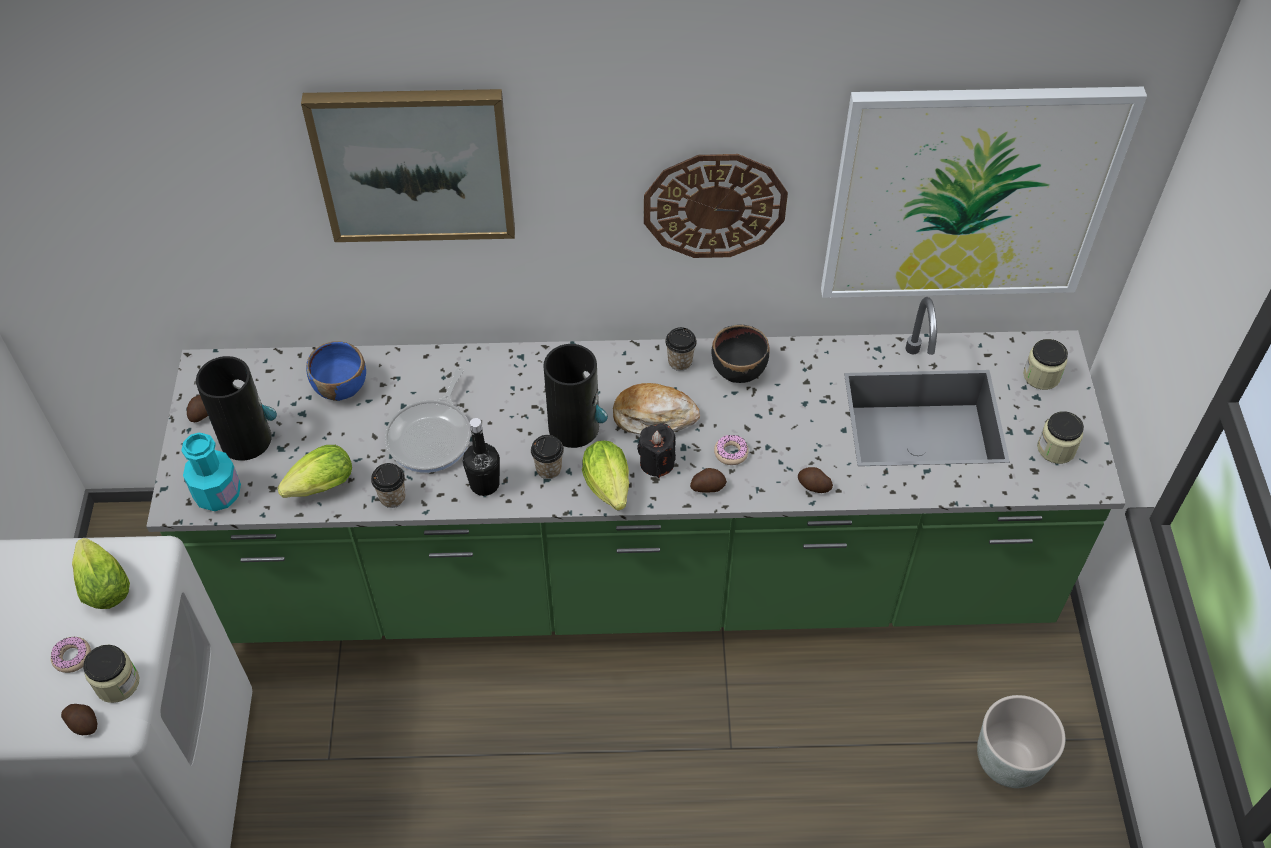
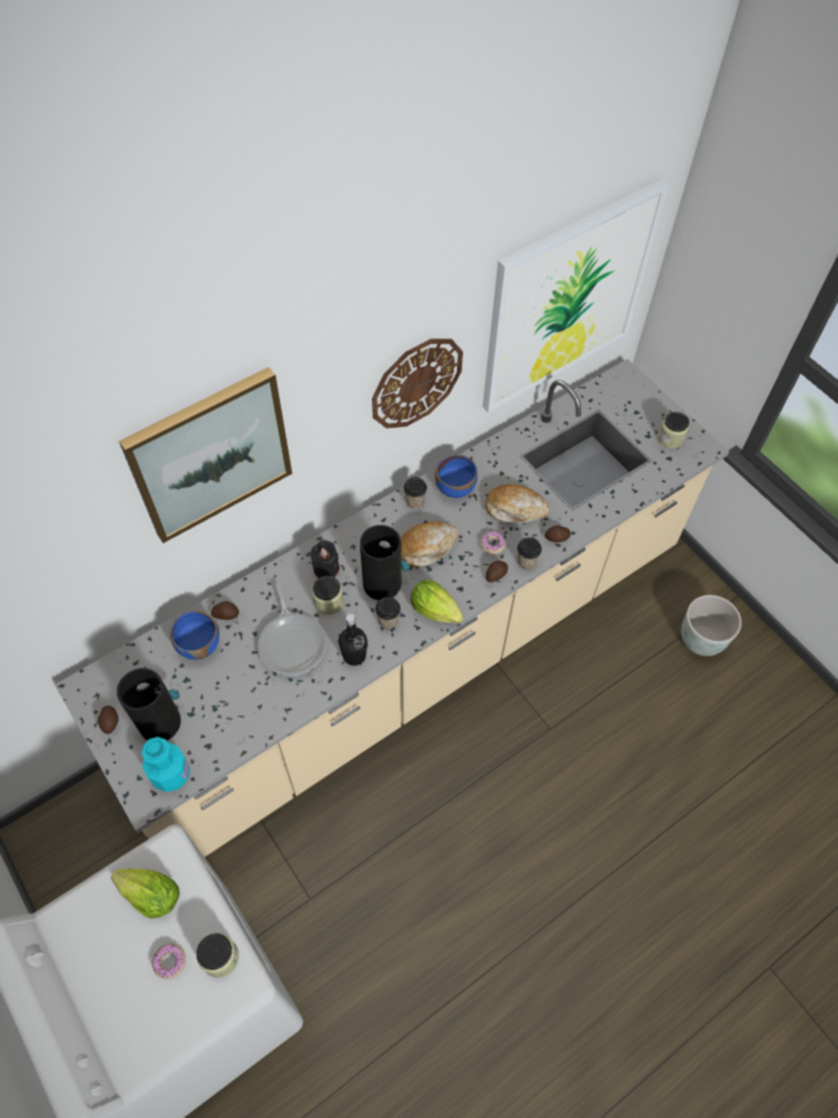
camera: 35 degrees left, 5 degrees up
(83, 723) = (218, 1003): potato -> potato (226, 614)
(318, 488) = (241, 726): lettuce -> none
(392, 497) = (299, 701): cup -> cup (526, 562)
(635, 575) = (416, 656): green counter -> beige counter
(657, 462) = (452, 577): black candle -> black candle (326, 568)
(738, 370) = (455, 487): black bowl -> blue bowl
(790, 428) = (515, 509): none -> bread
(1041, 376) = (629, 397): jar -> jar (328, 602)

